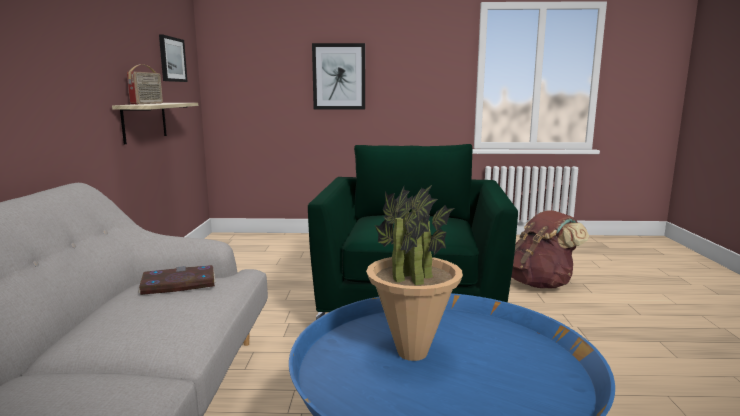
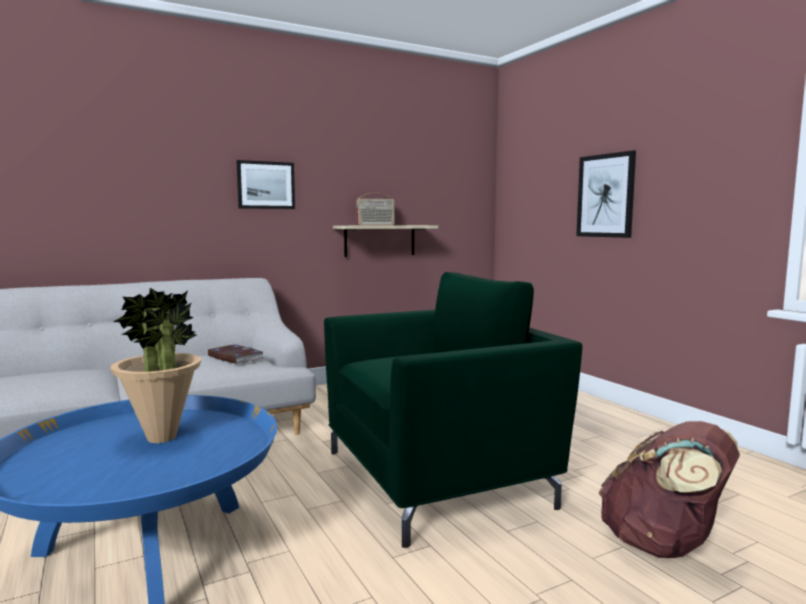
camera: 60 degrees right, 5 degrees down
(172, 59) = (439, 186): picture -> picture (266, 185)

